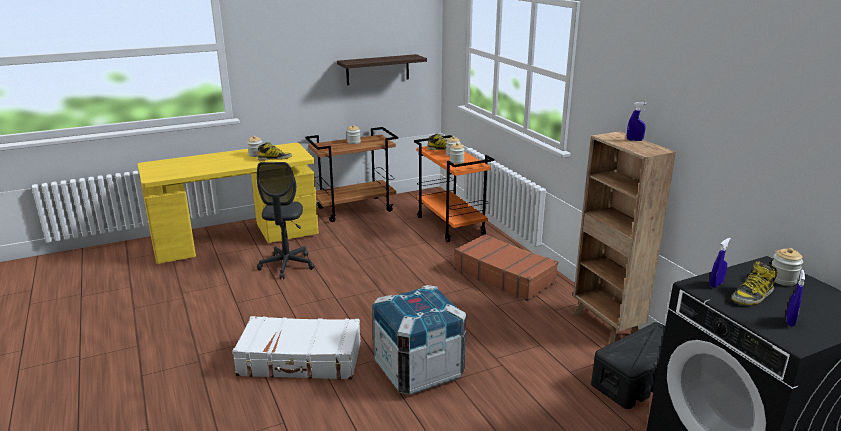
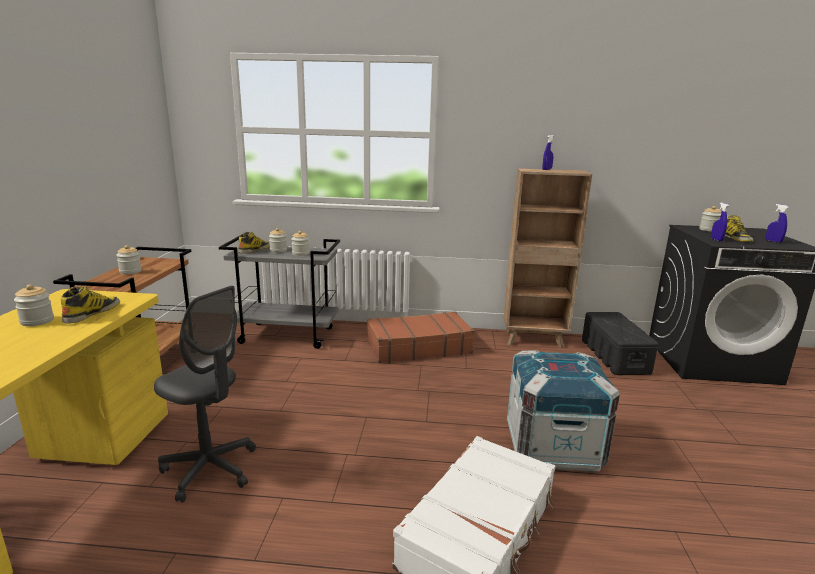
camera: 60 degrees left, 5 degrees down
(377, 69) = (120, 164): shelf -> none
(451, 225) = (288, 335): orange cart -> grey cart

